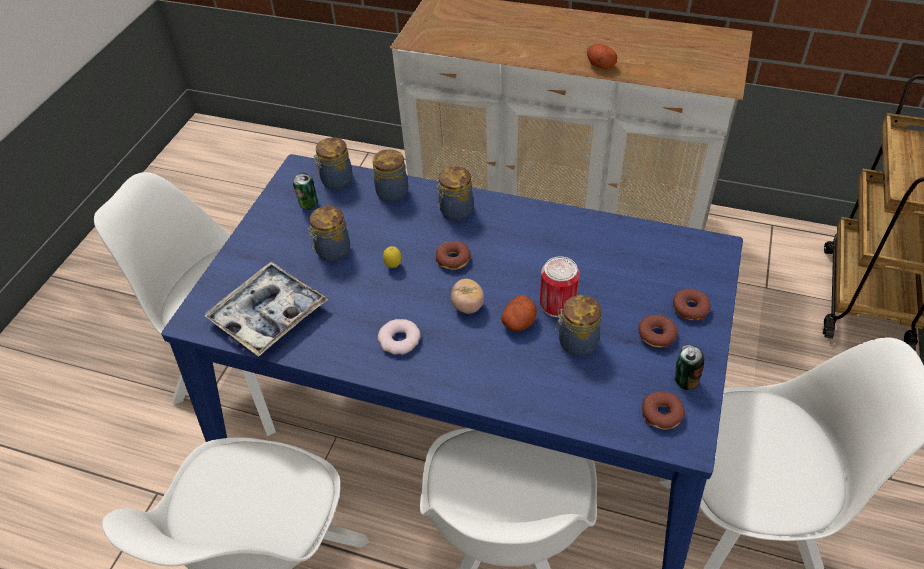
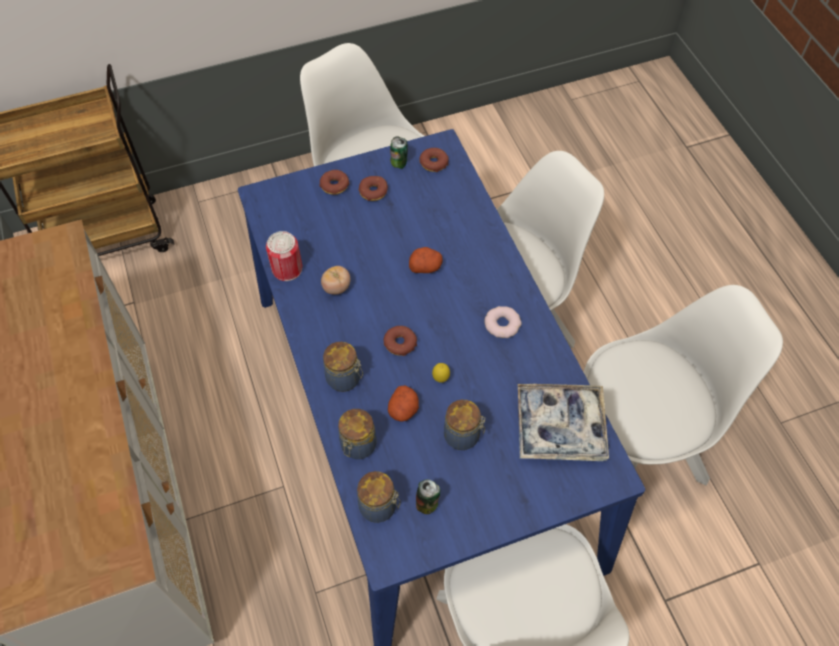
camera: 130 degrees left, 10 degrees up
(468, 306) = (437, 304): tomato -> tomato (336, 287)
(557, 304) = (390, 255): can -> can (287, 269)
(576, 342) = (415, 227): jar -> none
(599, 64) = (79, 347): potato -> potato (403, 409)

